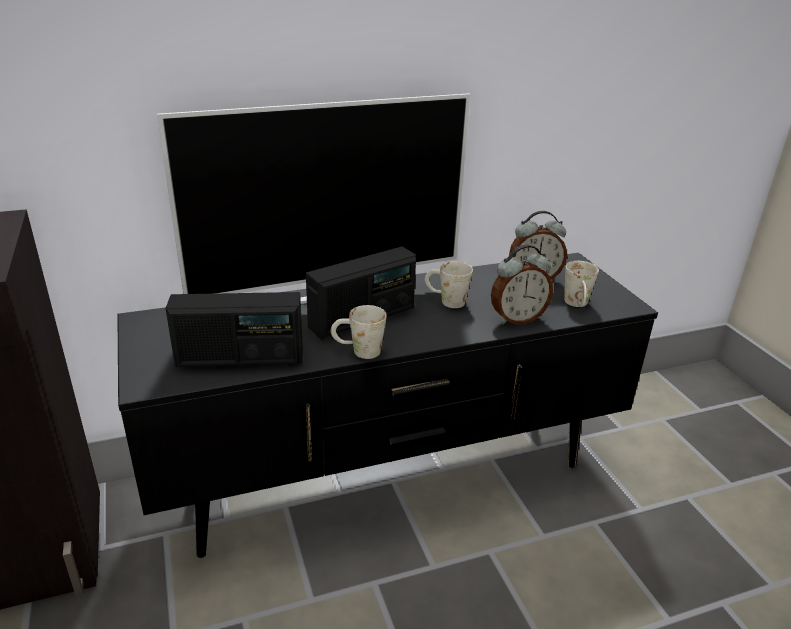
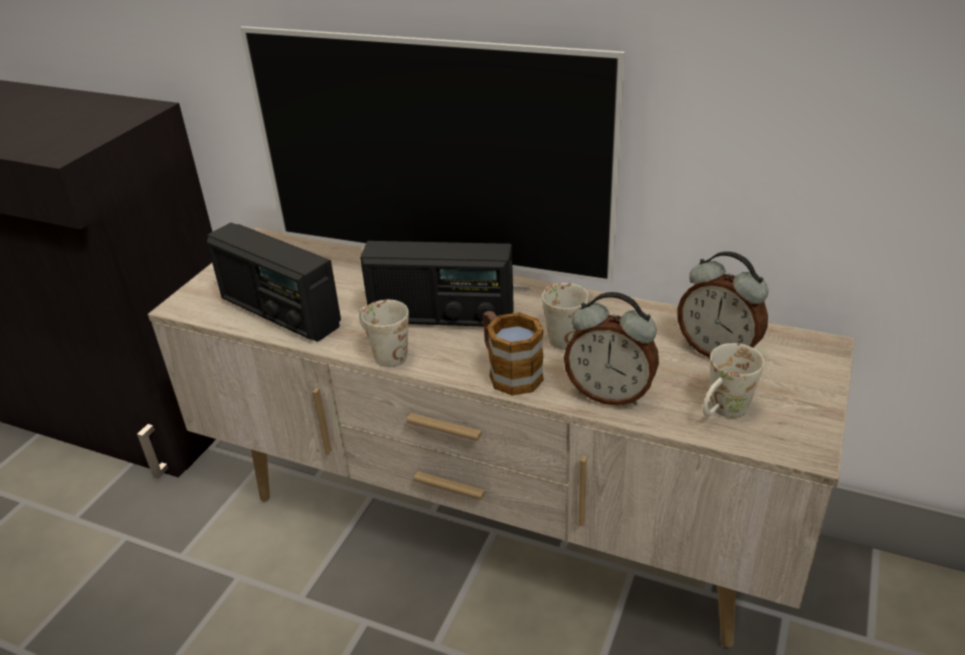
camera: 45 degrees right, 5 degrees up
(389, 479) = (493, 526): black tv stand -> beige tv stand
(449, 330) = (509, 371): none -> mug

